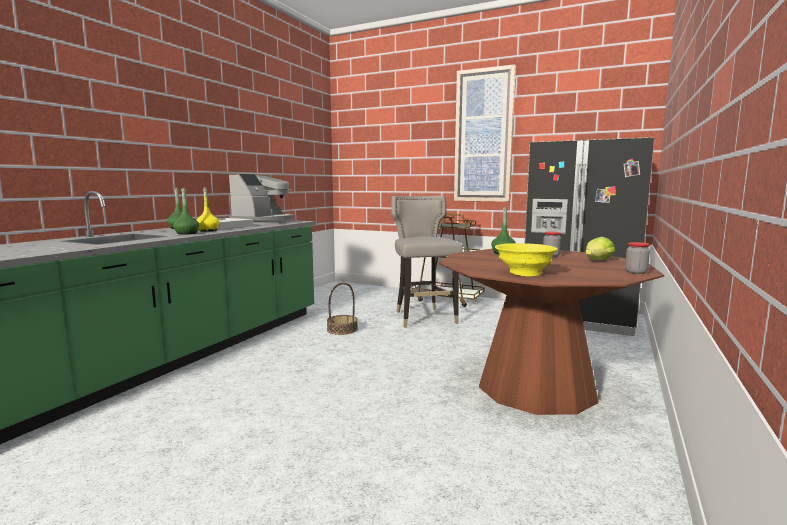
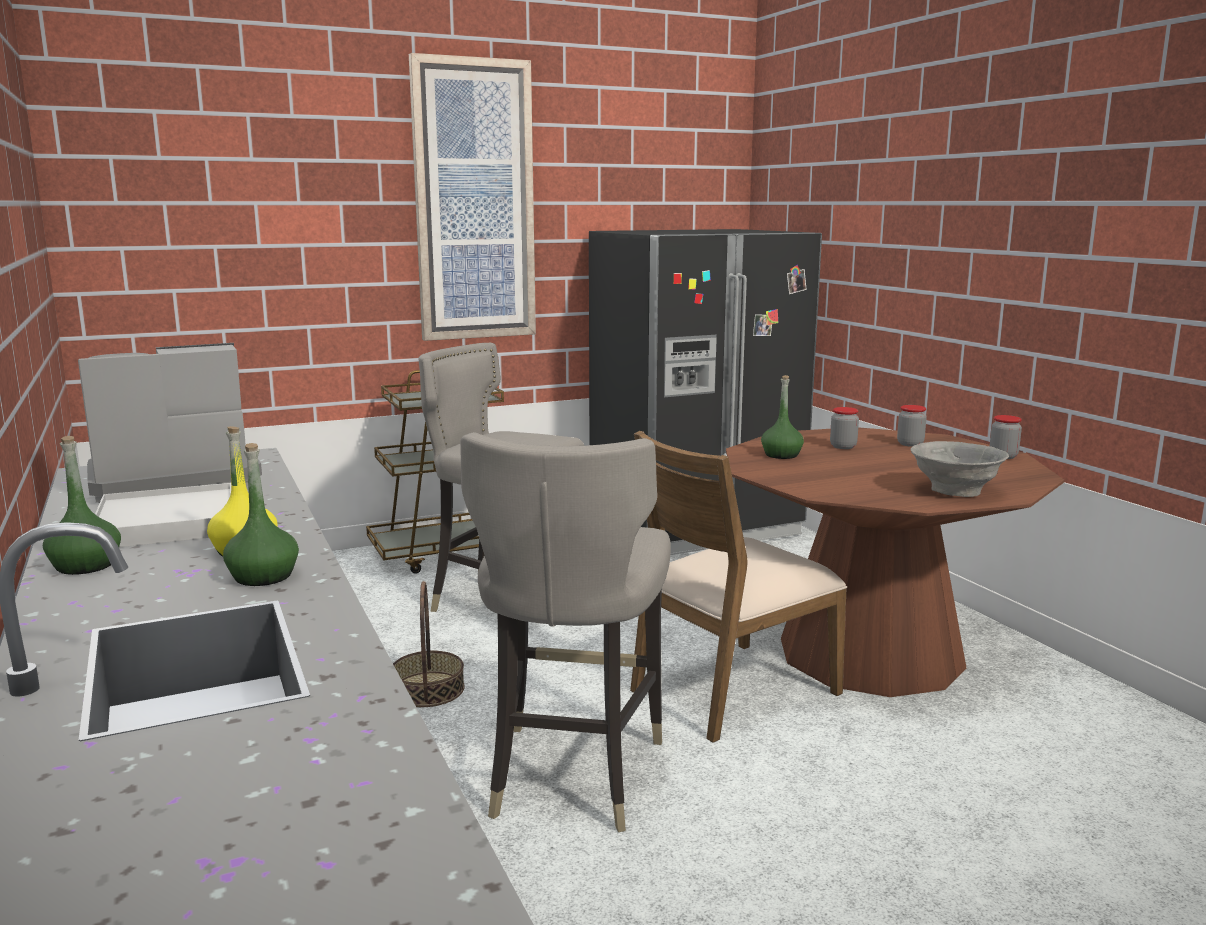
camera: 50 degrees left, 5 degrees up
(264, 222) = (172, 479): coffee machine -> coffee machine turned 90 degrees counterclockwise
(318, 365) = (571, 776): none -> grey stool
(433, 370) = (731, 690): none -> brown chair
(524, 274) = (955, 492): yellow bowl -> grey bowl
(597, 261) = (910, 444): lettuce -> jar

